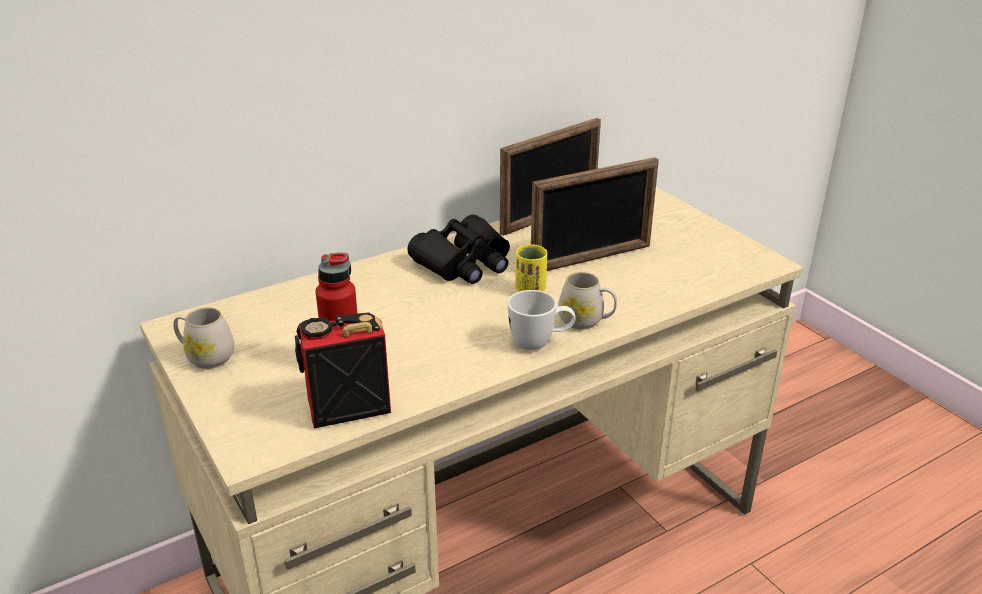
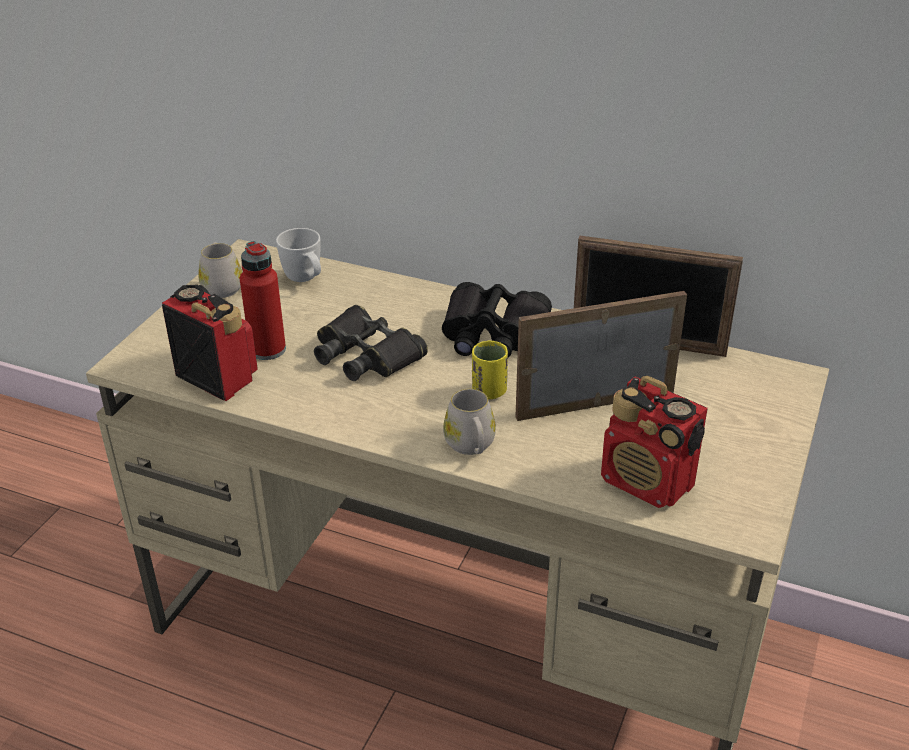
camera: 55 degrees right, 5 degrees up
(416, 322) = (366, 354): none -> black binoculars
(540, 343) = (403, 434): white mug -> white mug (306, 280)
(591, 259) = (595, 403): picture frame -> picture frame turned 135 degrees clockwise
(693, 275) = (648, 483): none -> radio

